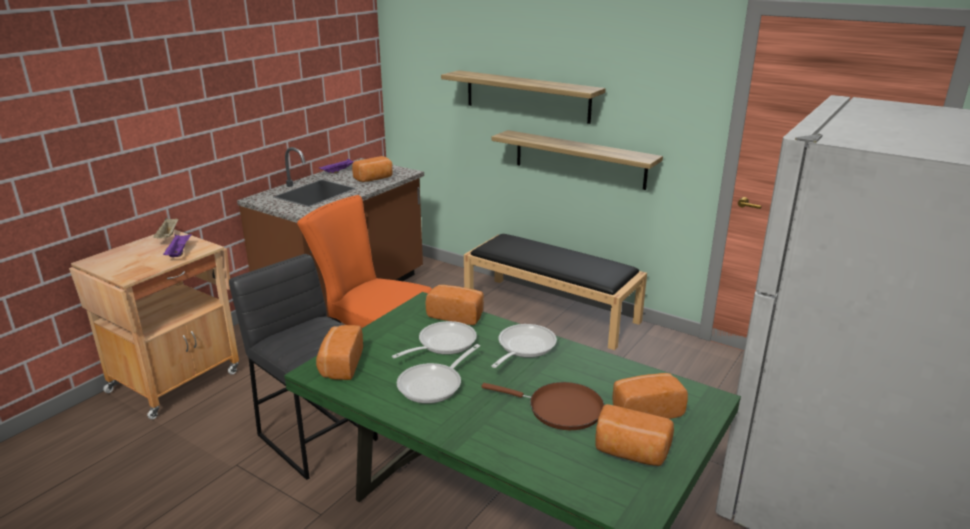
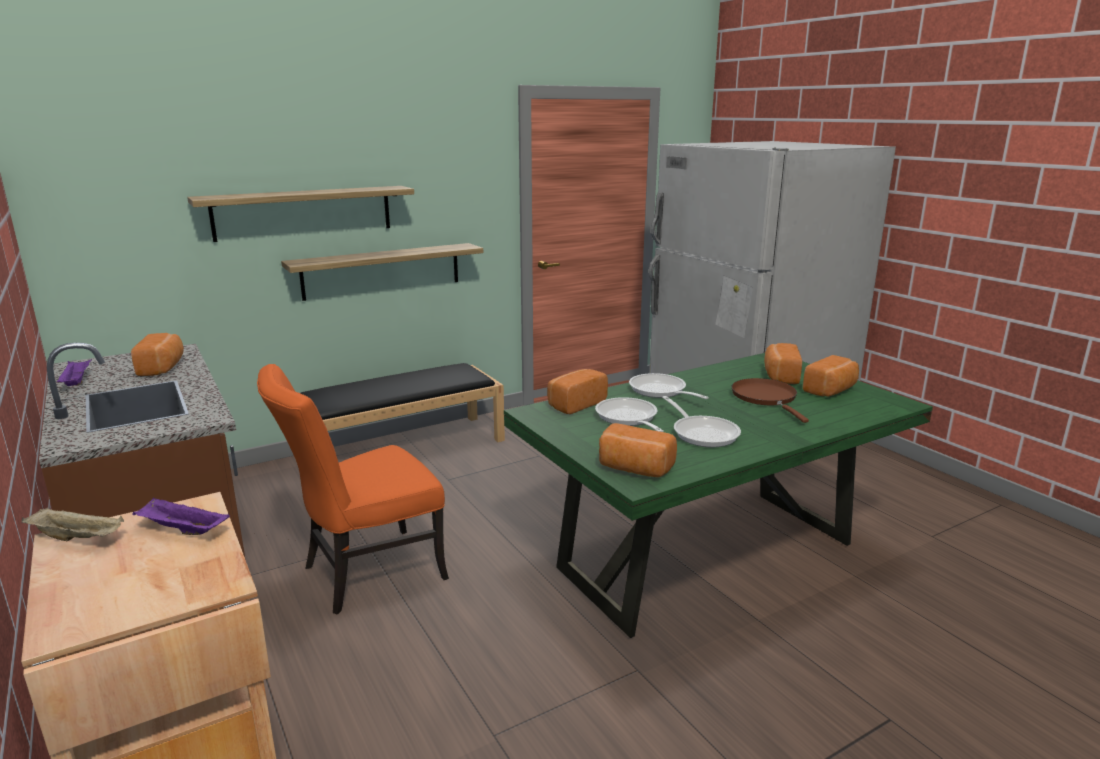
camera: 65 degrees left, 5 degrees down
(316, 436) = (488, 650): grey stool -> none
(560, 409) = (766, 398): brown frying pan -> brown frying pan turned 60 degrees counterclockwise

